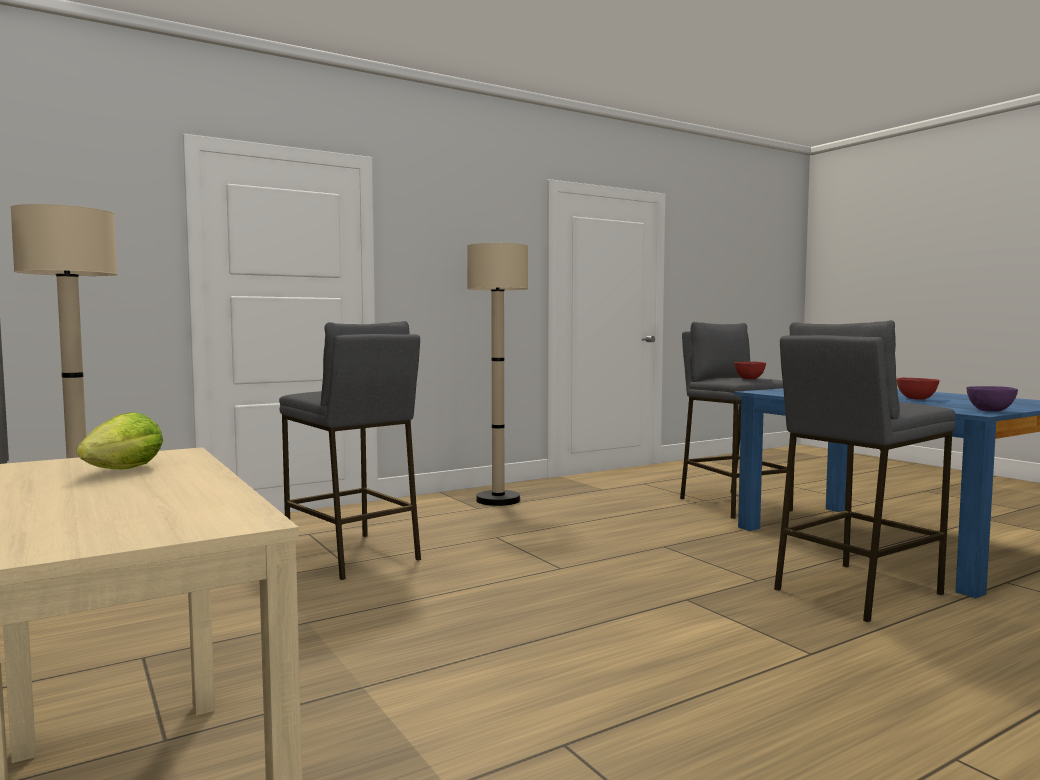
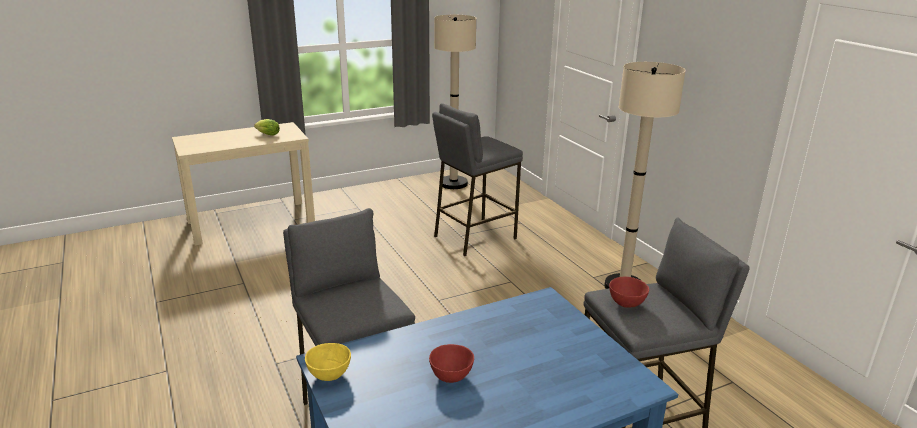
camera: 95 degrees right, 20 degrees up
(990, 411) = (328, 375): purple bowl -> yellow bowl

